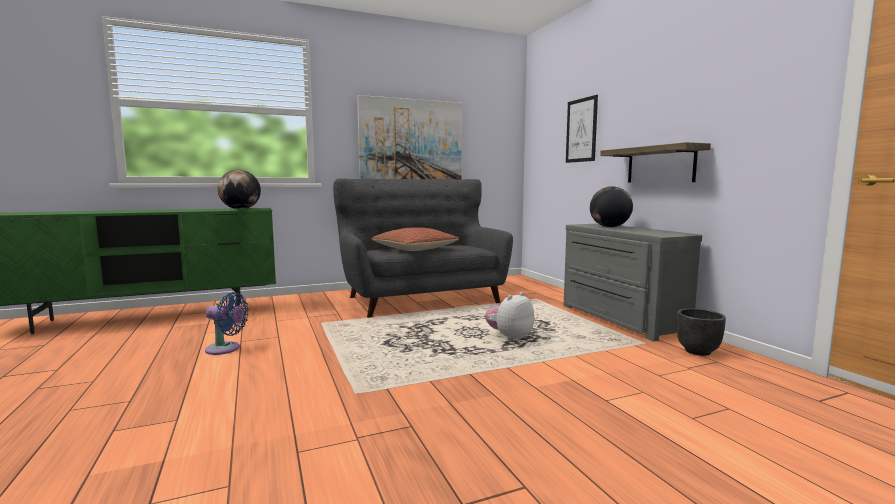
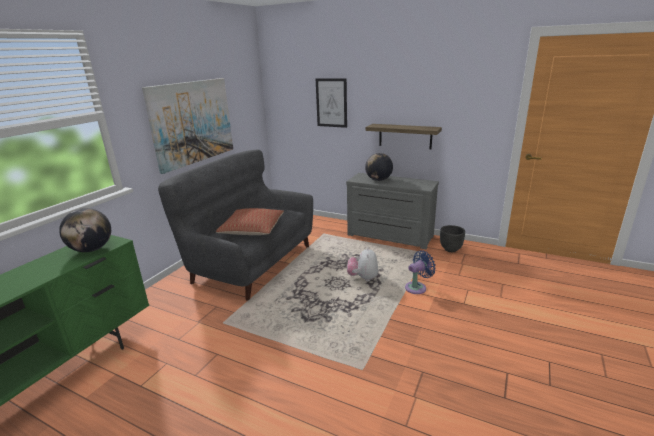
camera: 40 degrees left, 15 degrees up
(226, 349) = (200, 389): blue fan -> blue fan (417, 287)

